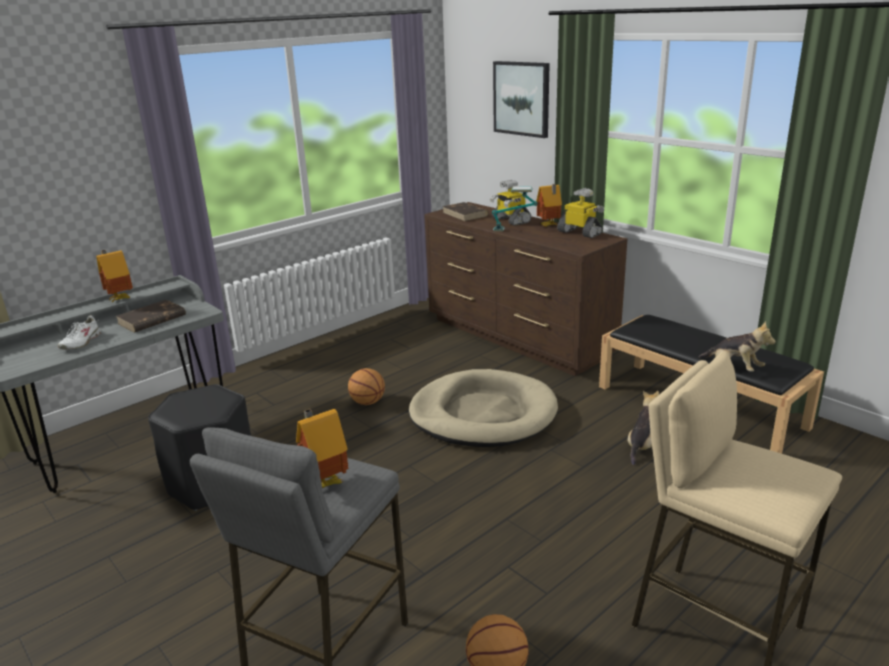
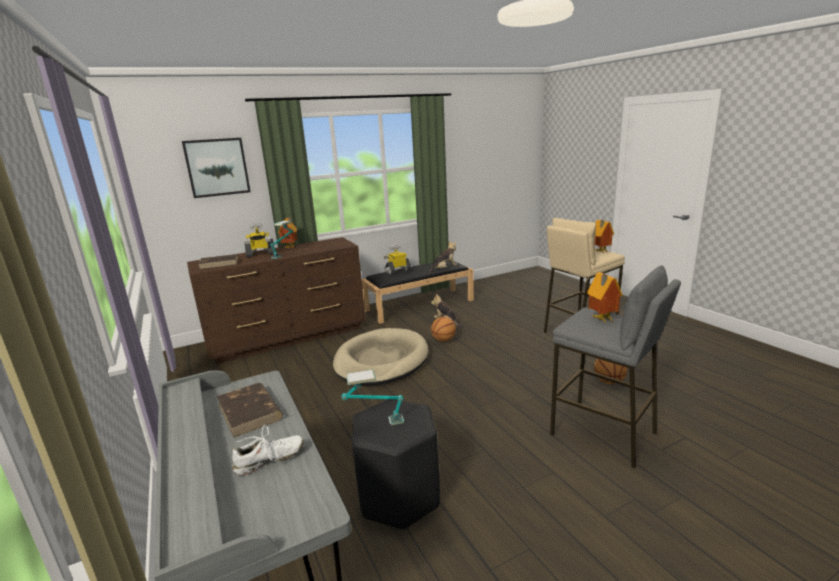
camera: 75 degrees left, 5 degrees down
(81, 342) = (270, 460): white shoe -> white shoe turned 60 degrees counterclockwise
(119, 299) = (186, 422): toy house -> toy house (600, 251)
(194, 396) = (375, 424): none -> table lamp
(368, 402) = (325, 405): basketball -> basketball (443, 340)
(580, 232) = (317, 243): toy robot -> toy robot (397, 271)

